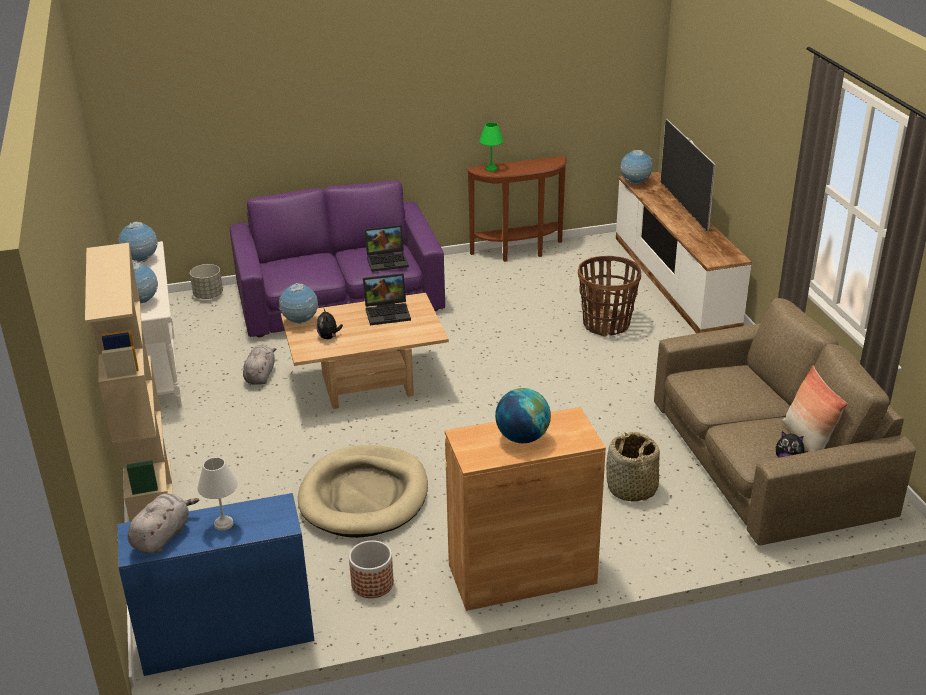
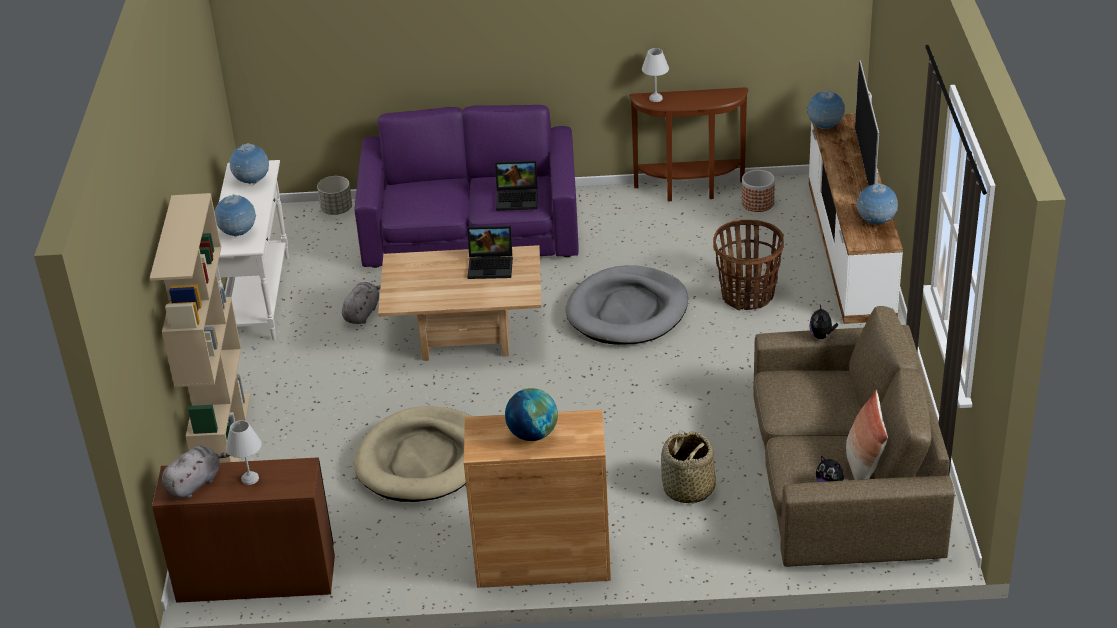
camera: 15 degrees right, 5 degrees up
(226, 635) = (256, 577): blue desk -> brown desk
(300, 322) = (399, 266): globe -> globe (876, 222)
(329, 337) = (422, 288): plush toy -> plush toy (822, 336)
(372, 584) = (400, 549): planter -> planter (757, 203)
(490, 169) = (655, 98): green table lamp -> white table lamp
(507, 347) = (627, 311): none -> grey dog bed

